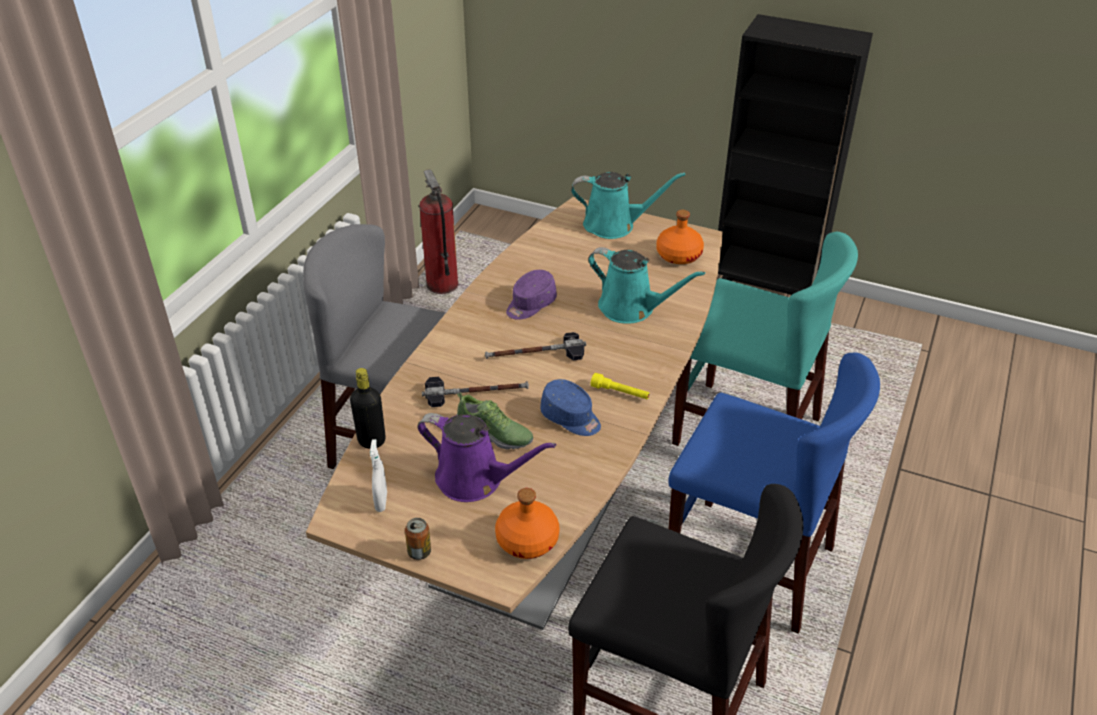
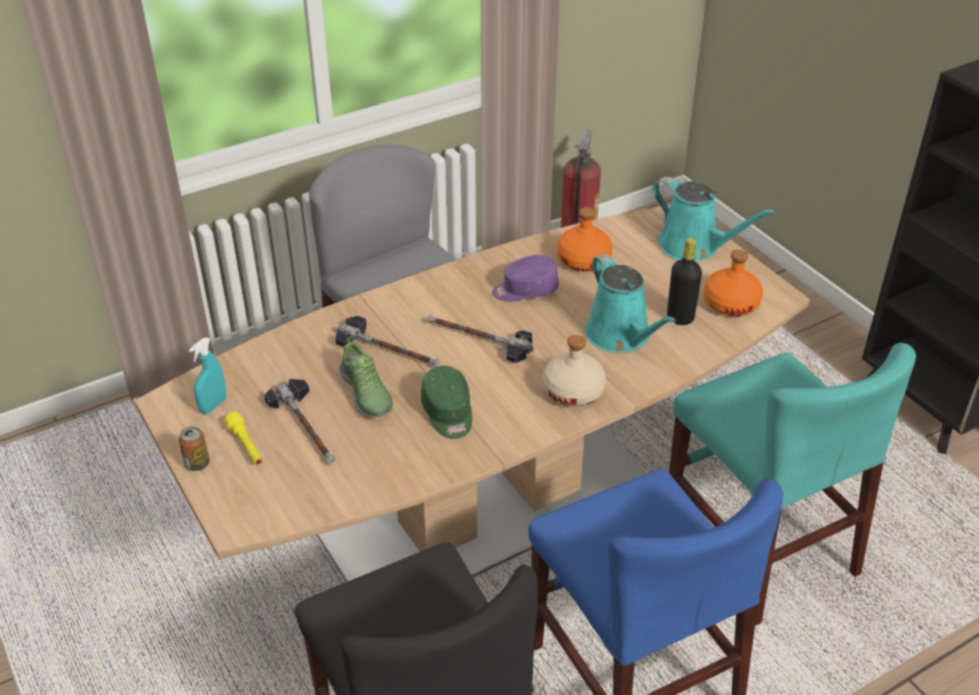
camera: 35 degrees right, 0 degrees up
(371, 441) = (260, 350): black bottle -> black bottle (680, 317)
(381, 501) = (213, 405): white spray bottle -> turquoise spray bottle
(475, 479) = (306, 426): purple watering can -> hammer
(528, 540) = (292, 503): orange bottle -> orange bottle (584, 260)
(571, 418) = (448, 413): blue cap -> green cap
(620, 393) = (520, 412): yellow flashlight -> yellow flashlight (246, 446)
(640, 361) = (573, 391): none -> beige bottle

